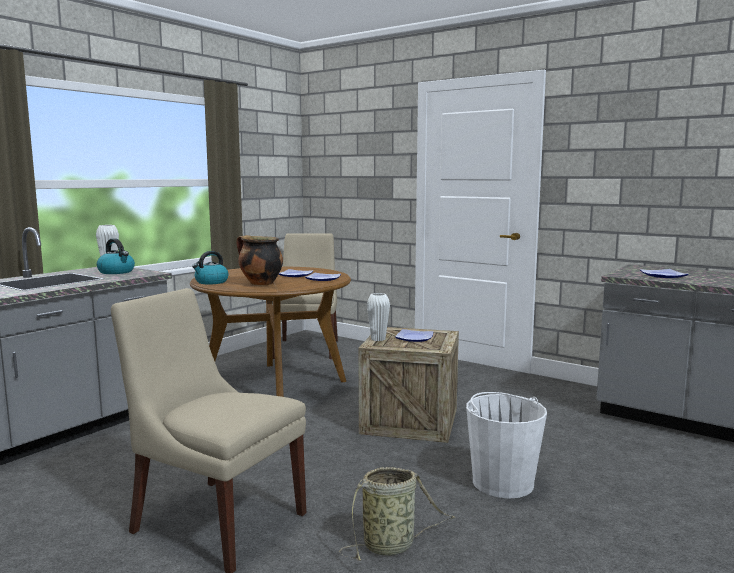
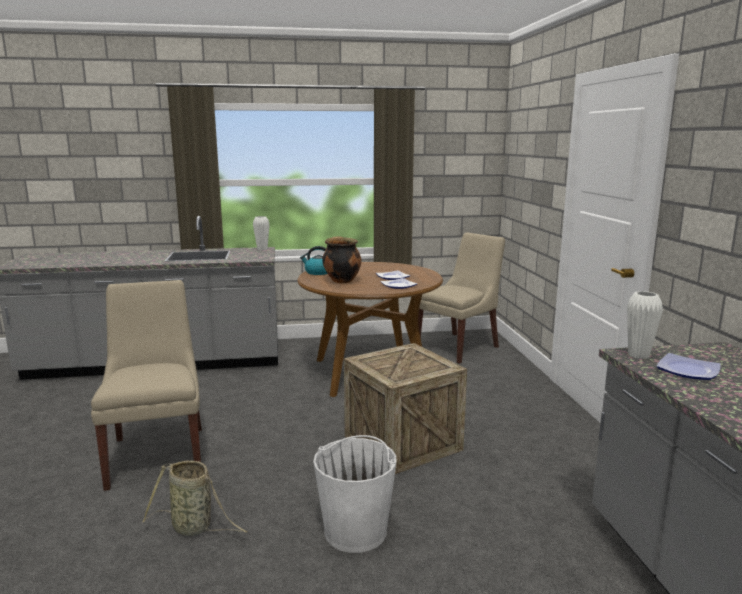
camera: 45 degrees right, 5 degrees up
(117, 272) = (251, 254): kettle -> none
(378, 339) = (378, 355): white vase -> white vase (638, 355)
(413, 338) = (406, 363): plate -> none

